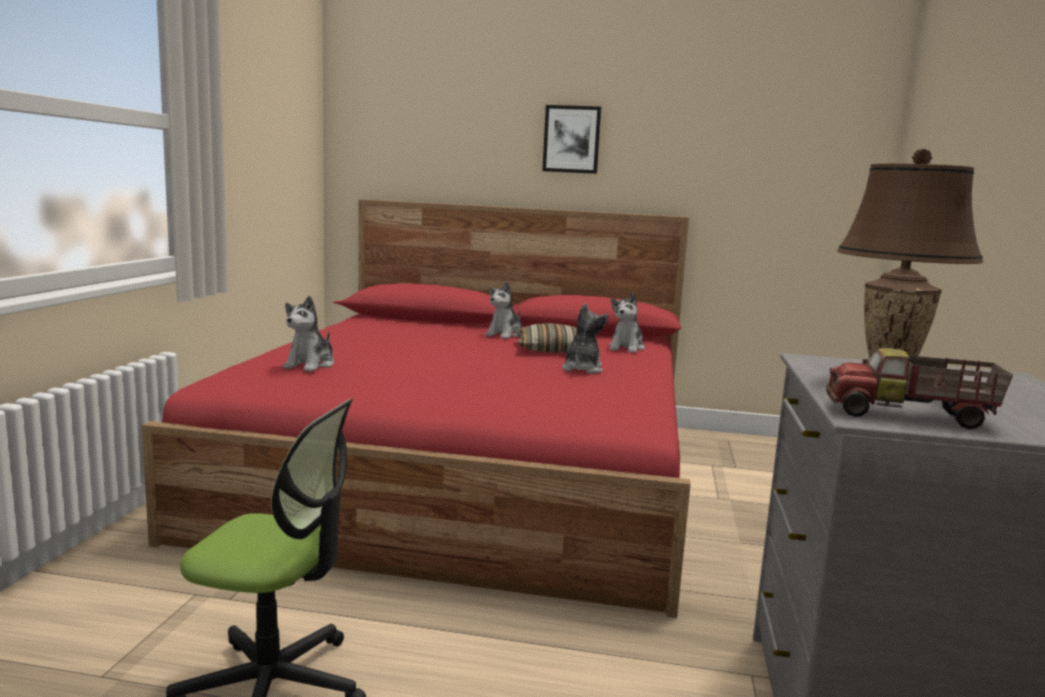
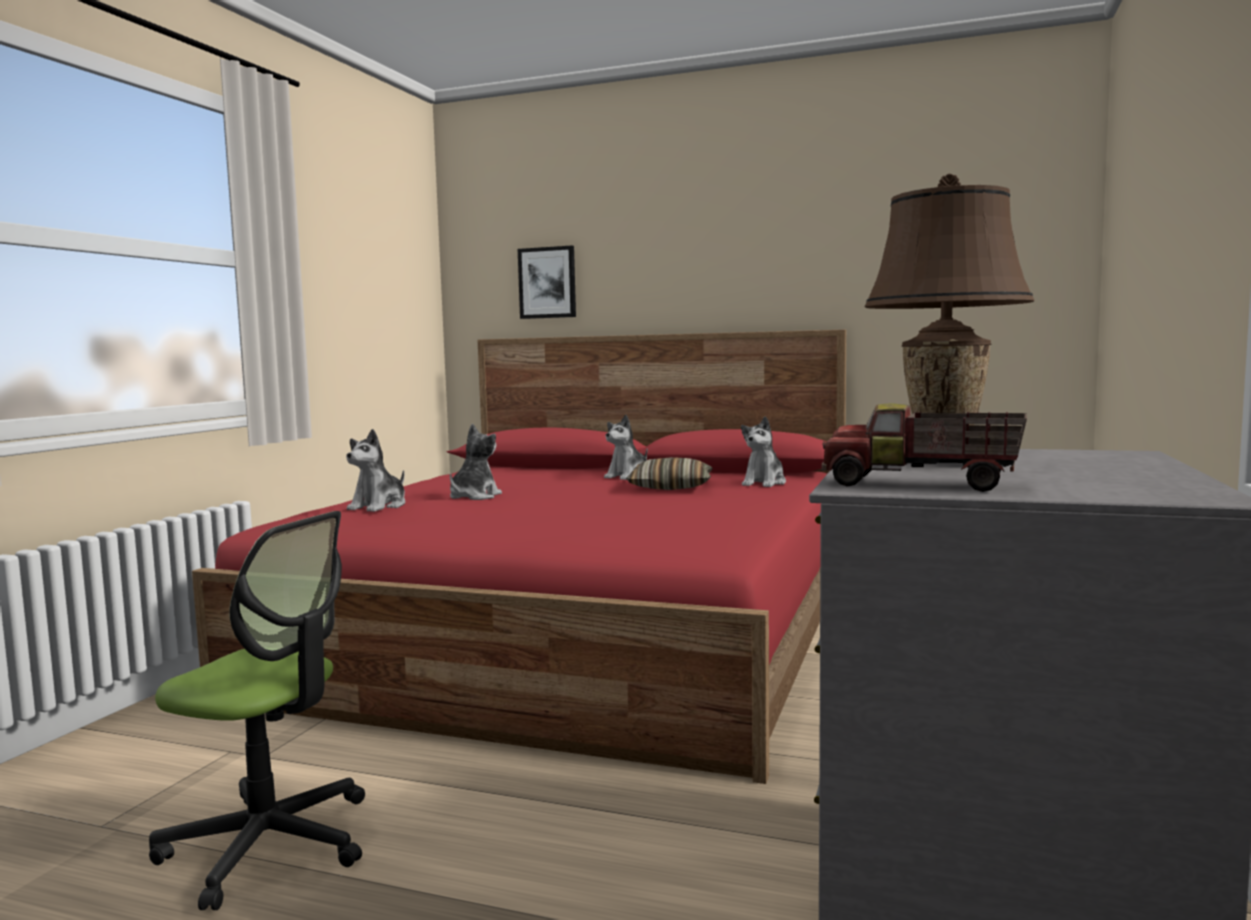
camera: 10 degrees right, 5 degrees down
(571, 139) = (705, 252): picture -> picture (547, 282)
(582, 369) = (691, 503): plush toy -> plush toy (474, 497)

